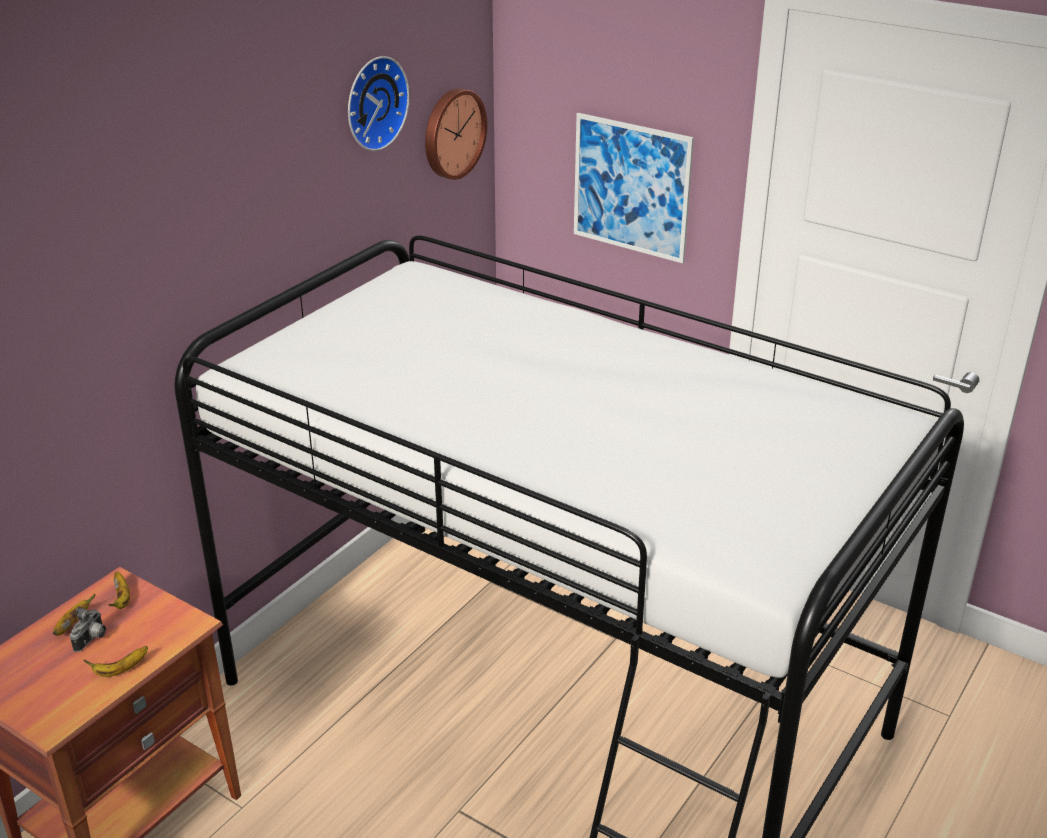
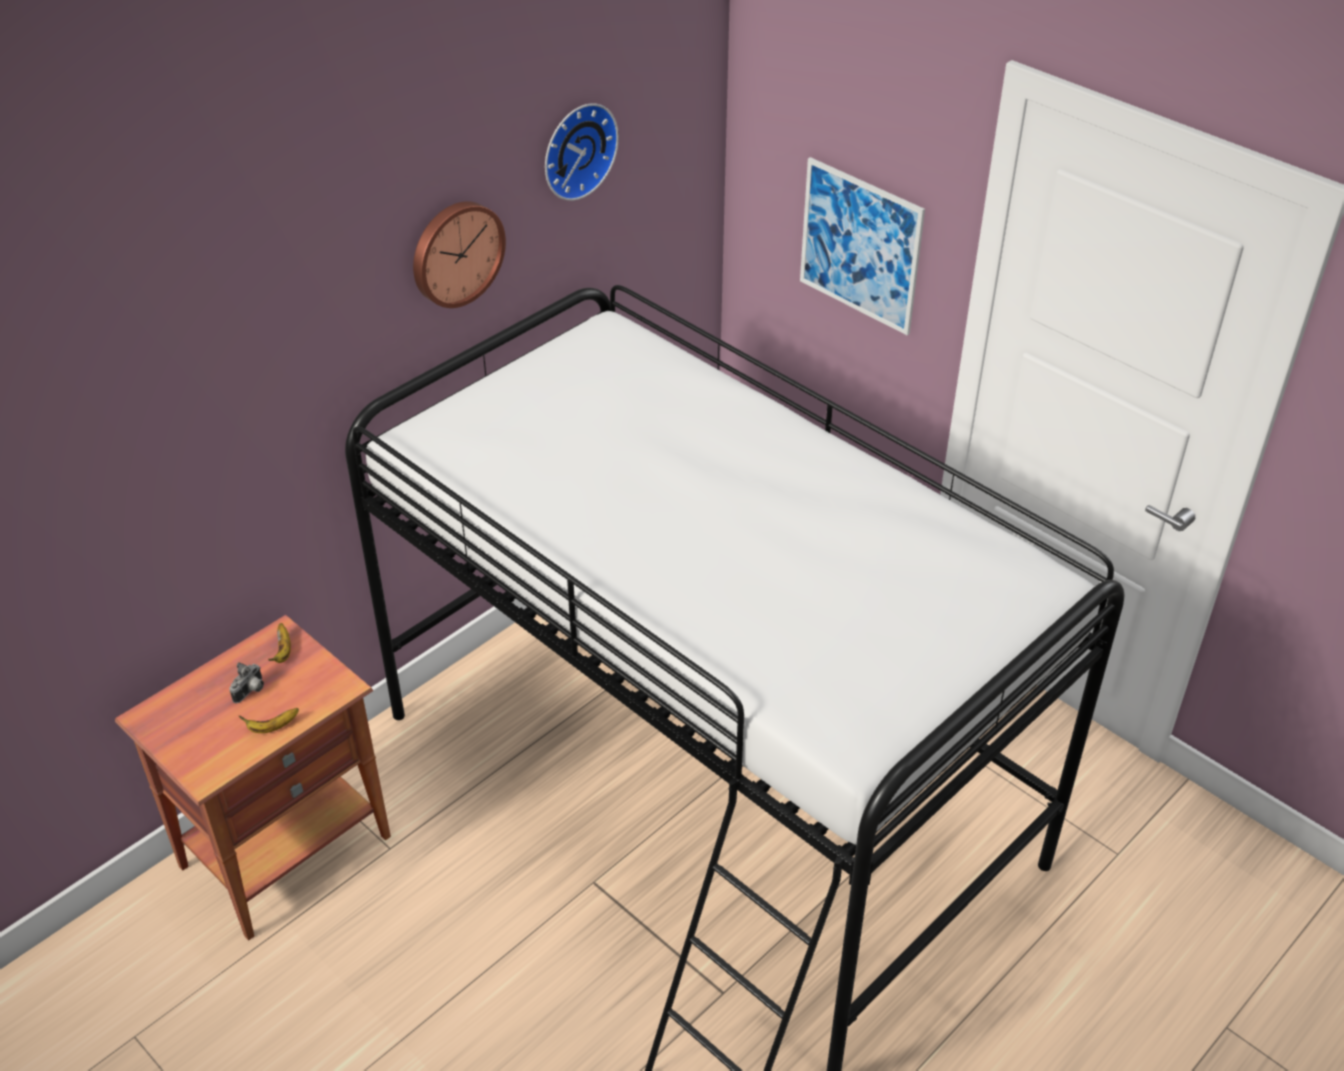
camera: 10 degrees right, 10 degrees up
(72, 624) = (235, 673): banana -> none
(452, 133) = (671, 167): wall clock -> wall clock (455, 252)

